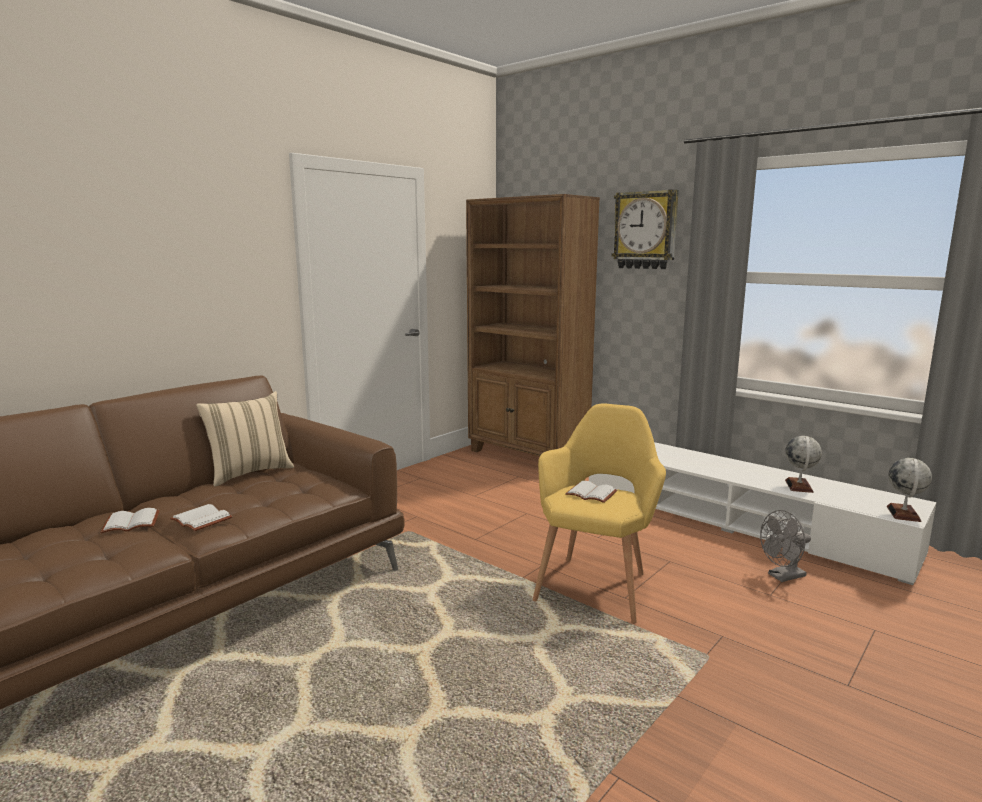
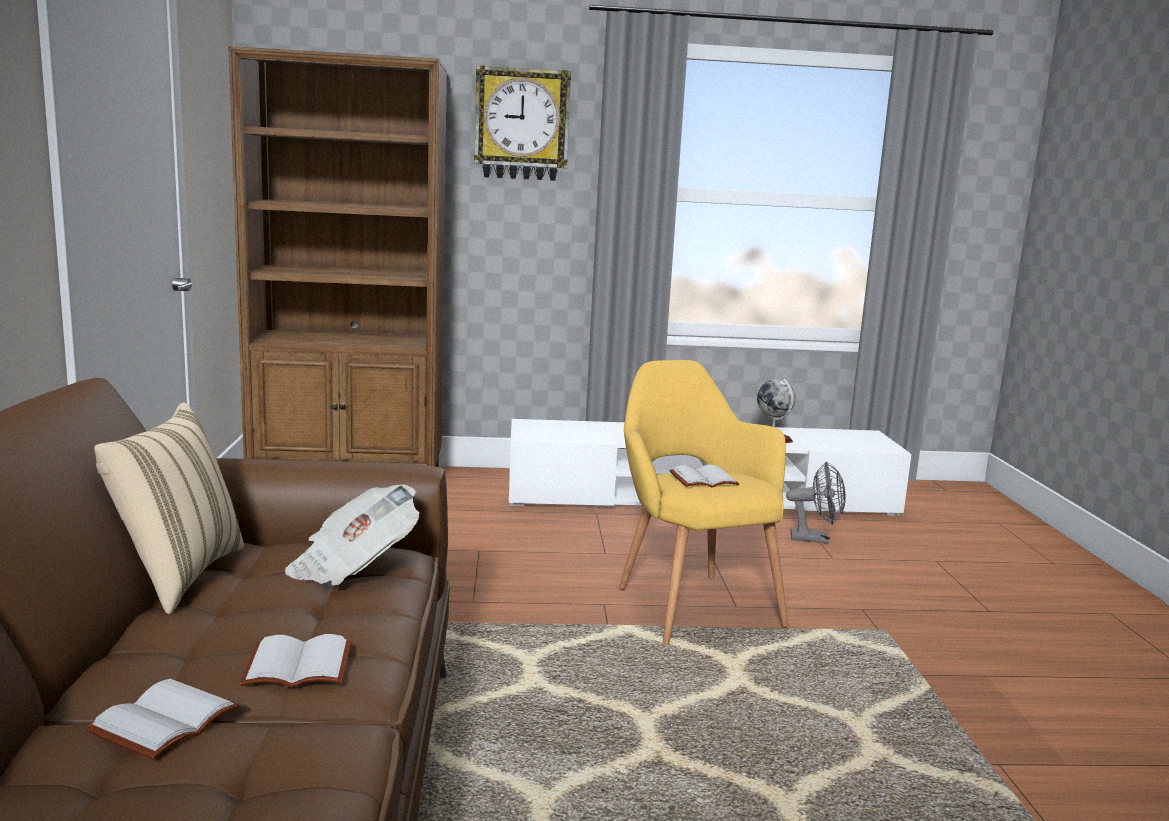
camera: 45 degrees left, 0 degrees up
(308, 487) = (353, 566): none -> newspaper
(782, 577) = (815, 539): grey fan -> grey fan turned 105 degrees counterclockwise
(903, 514) = (880, 445): globe -> none

